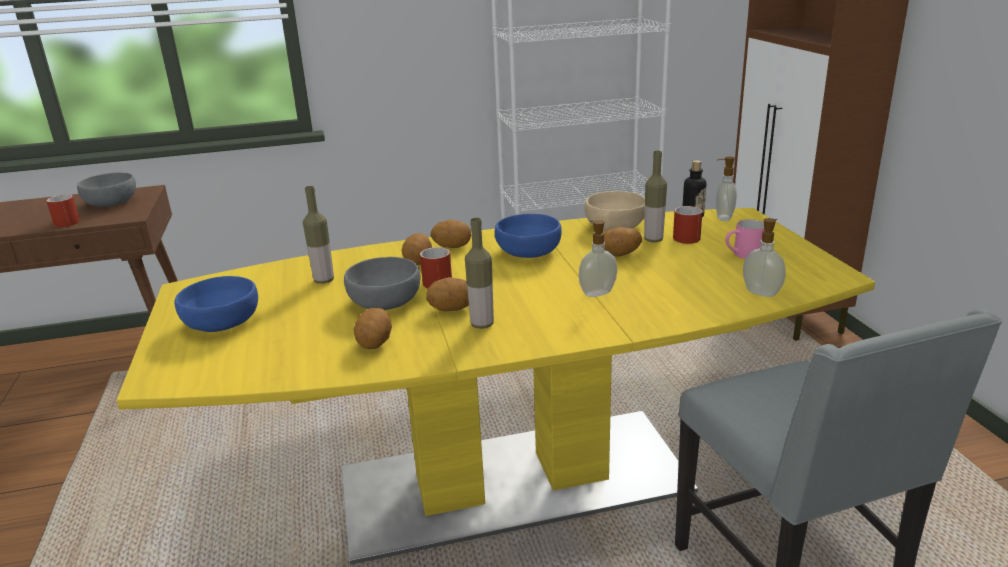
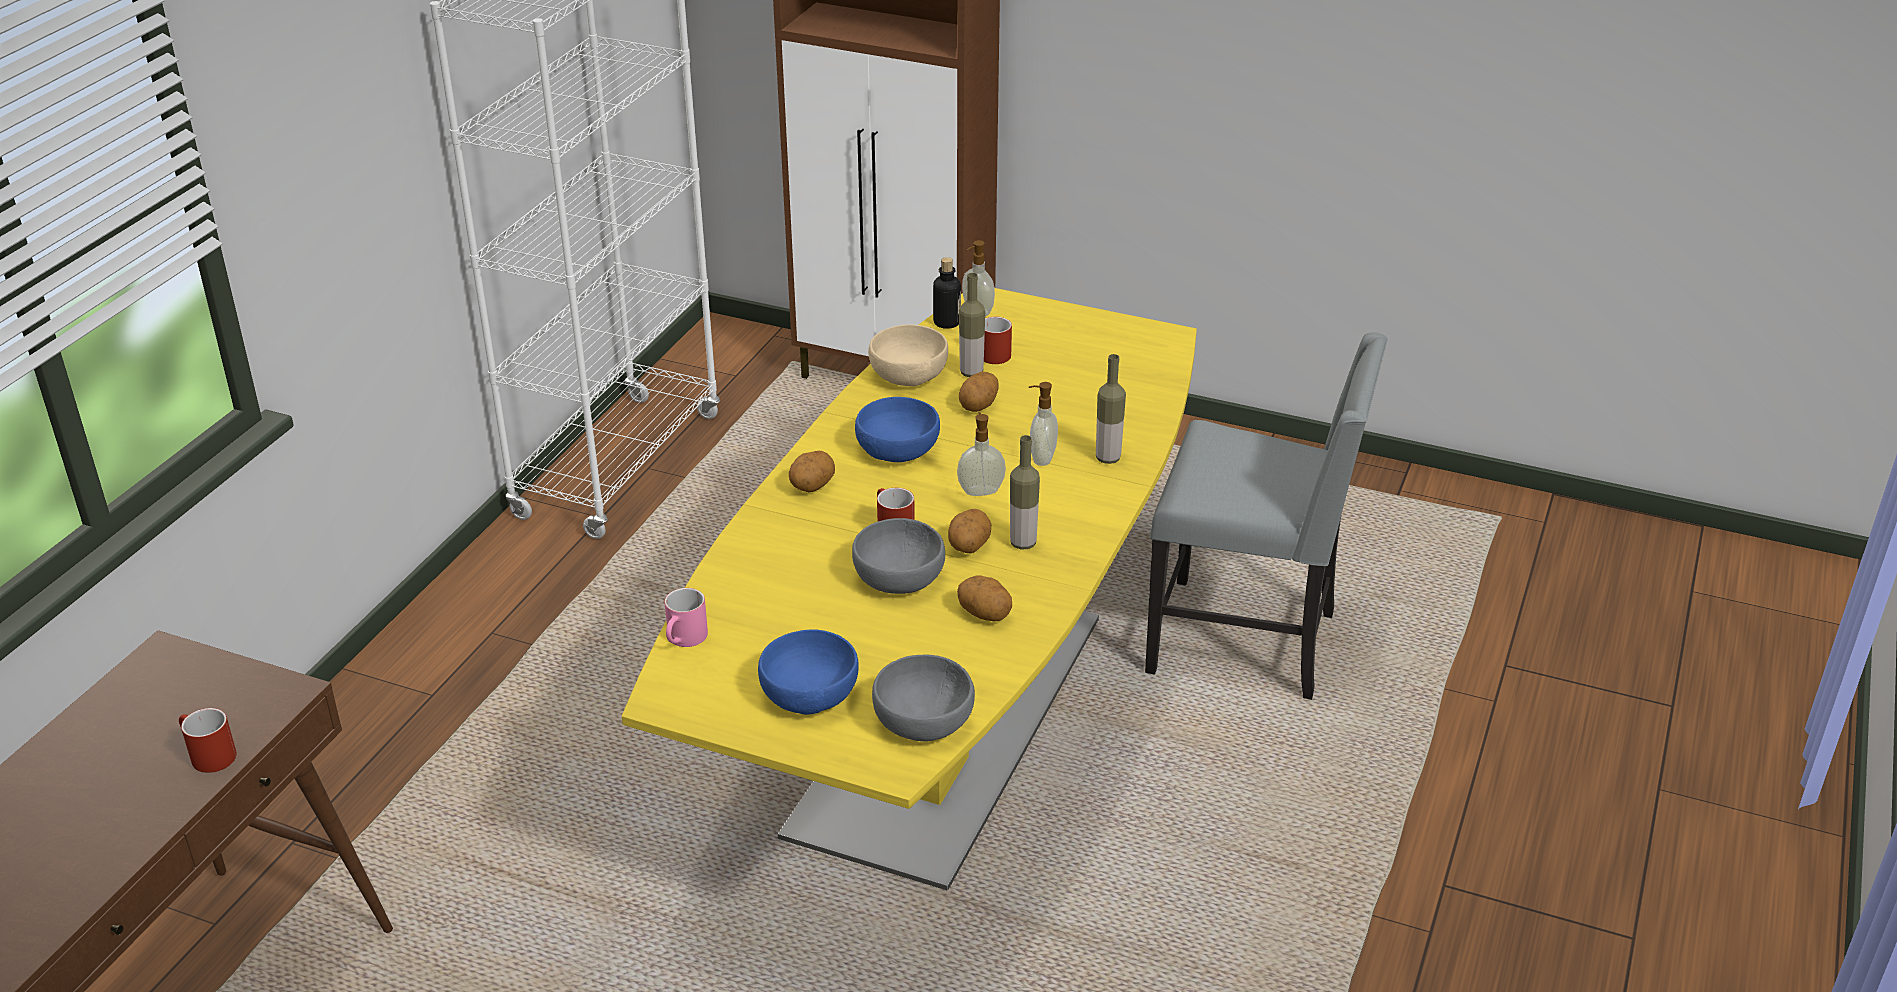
camera: 55 degrees left, 10 degrees up
(111, 203) = (175, 699): grey bowl -> grey bowl (922, 721)
(324, 280) = (785, 598): bottle -> bottle (1108, 458)
(418, 262) = (823, 522): potato -> none
(743, 255) = (1070, 350): pink mug -> pink mug (685, 640)
(762, 292) = (1148, 384): soap dispenser -> soap dispenser (980, 490)

